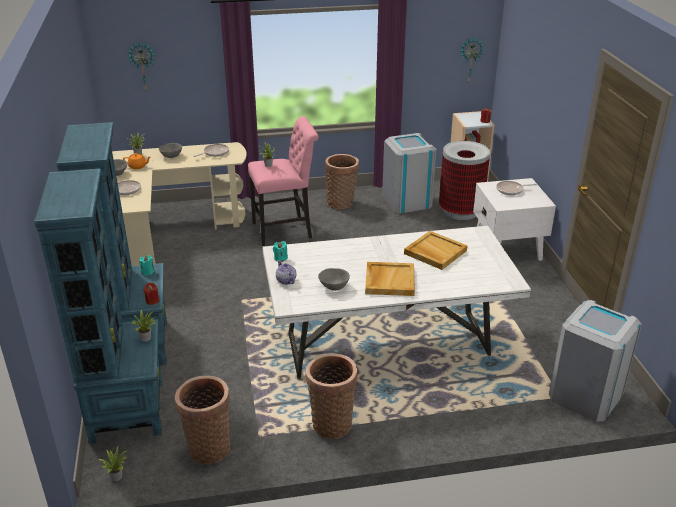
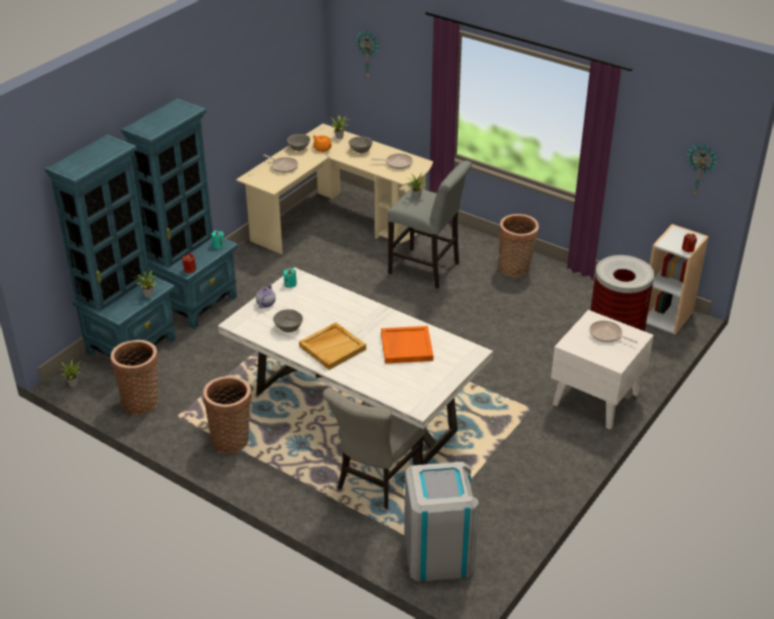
camera: 45 degrees right, 5 degrees up
(286, 230) = (427, 270): pink stool -> grey stool
(406, 201) = (578, 300): grey trash can -> none
(434, 252) = (406, 346): beige tray -> orange tray
(474, 378) = (376, 481): none -> grey chair

